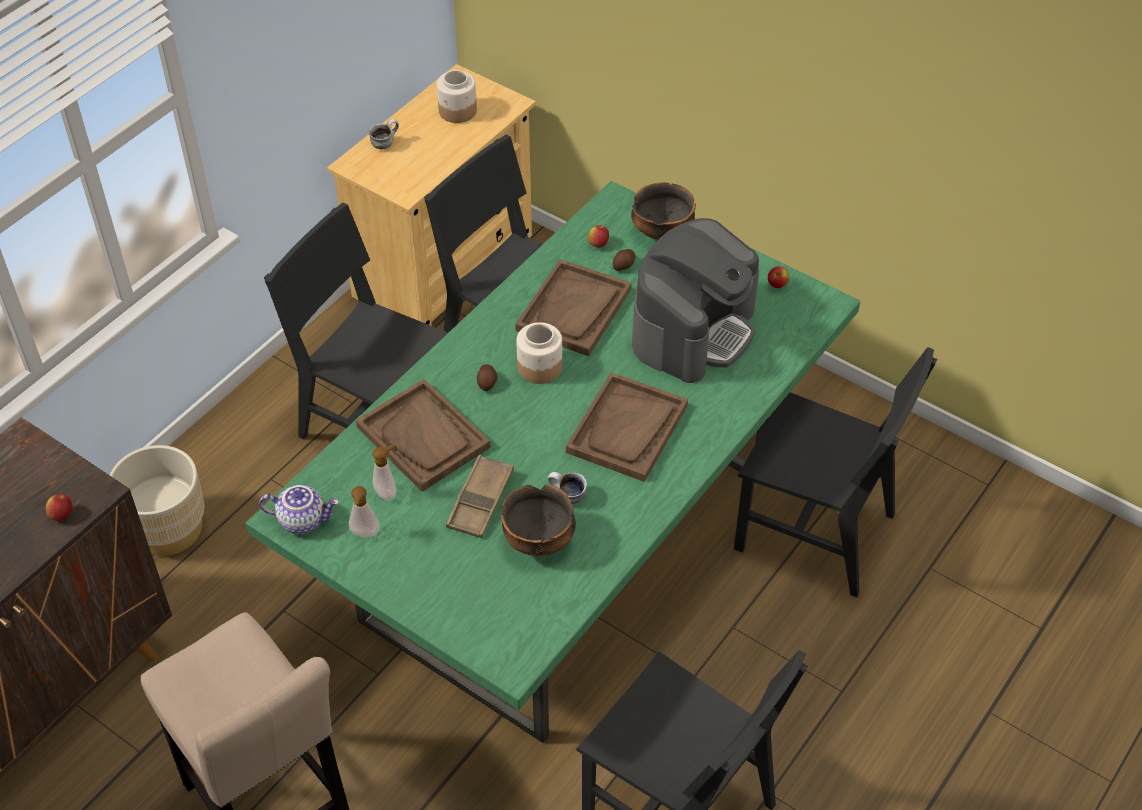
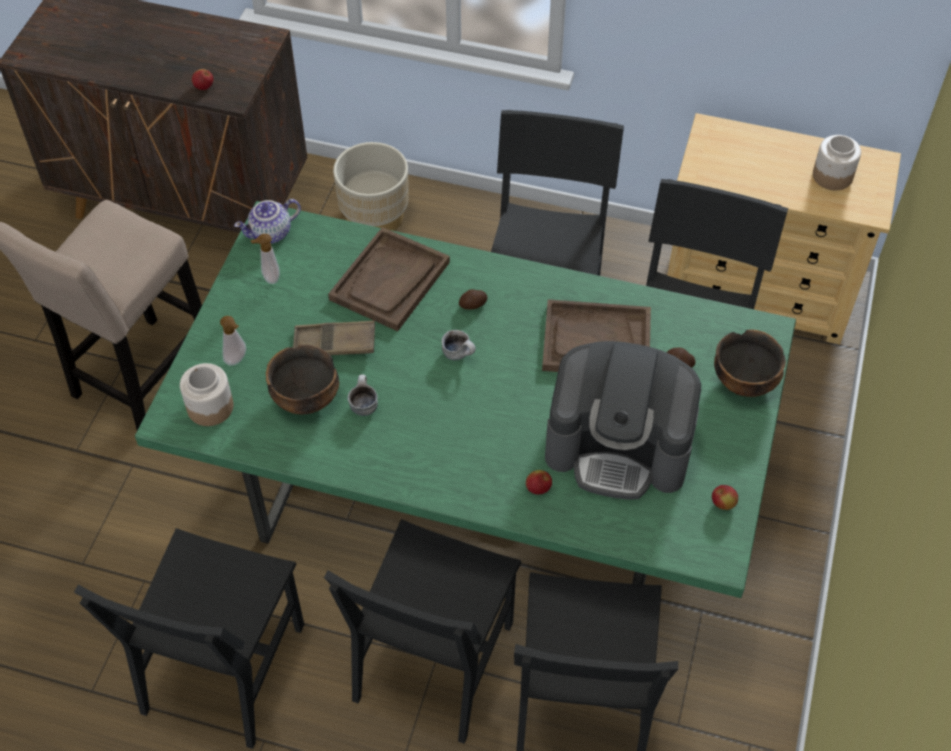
camera: 70 degrees right, 5 degrees up
(303, 519) = (271, 234): teapot -> teapot turned 75 degrees clockwise
(385, 143) = (752, 140): mug -> mug (459, 354)
(387, 492) = (319, 277): soap dispenser -> soap dispenser (237, 360)
(539, 367) = (509, 337): jar -> jar (210, 407)
(598, 244) = (696, 334): apple -> apple (538, 488)
(627, 429) = (463, 427): brown tray -> none
(734, 629) = (433, 661): none -> black chair

